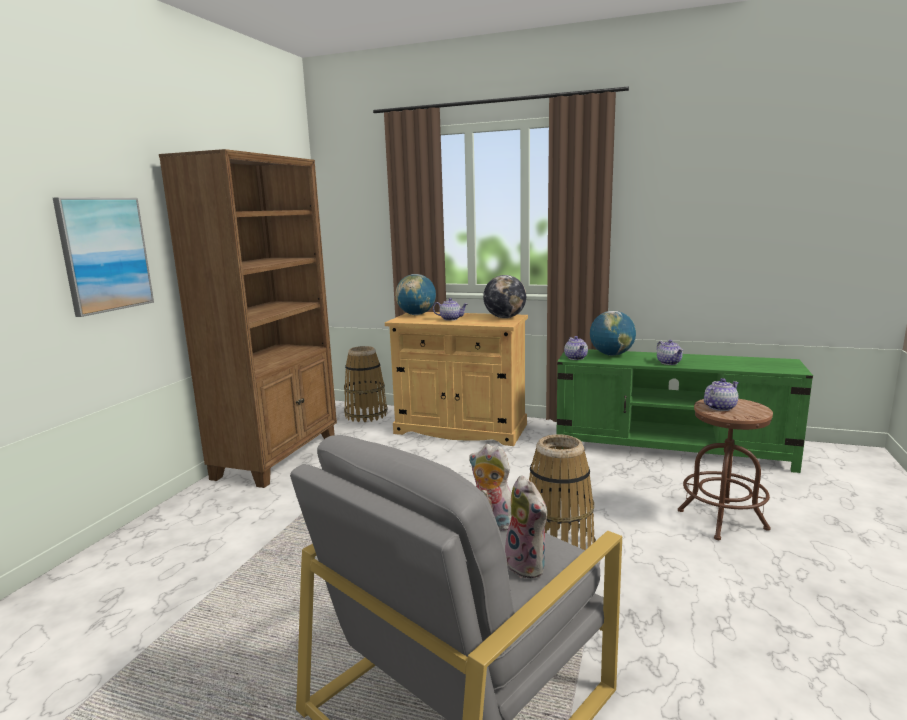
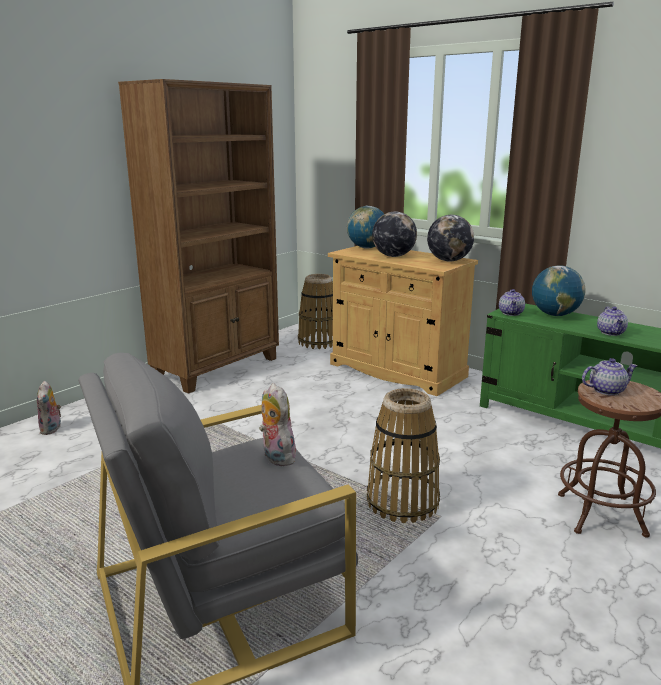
camera: 20 degrees right, 5 degrees up
(104, 254) = (63, 172): picture -> none
(451, 319) = (393, 256): teapot -> globe
(529, 565) = (272, 499): plush toy -> plush toy (52, 429)

